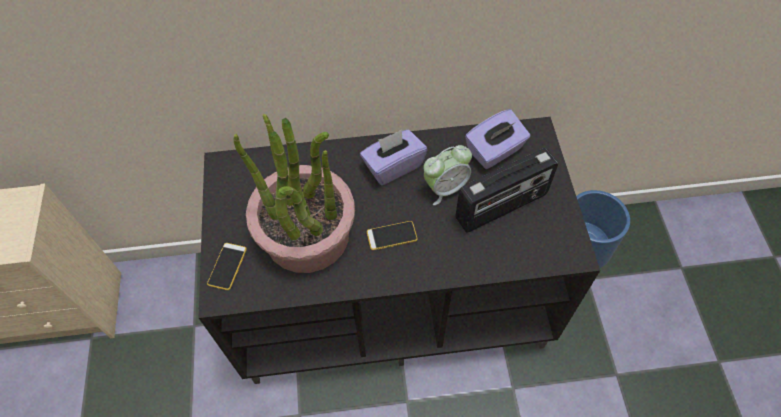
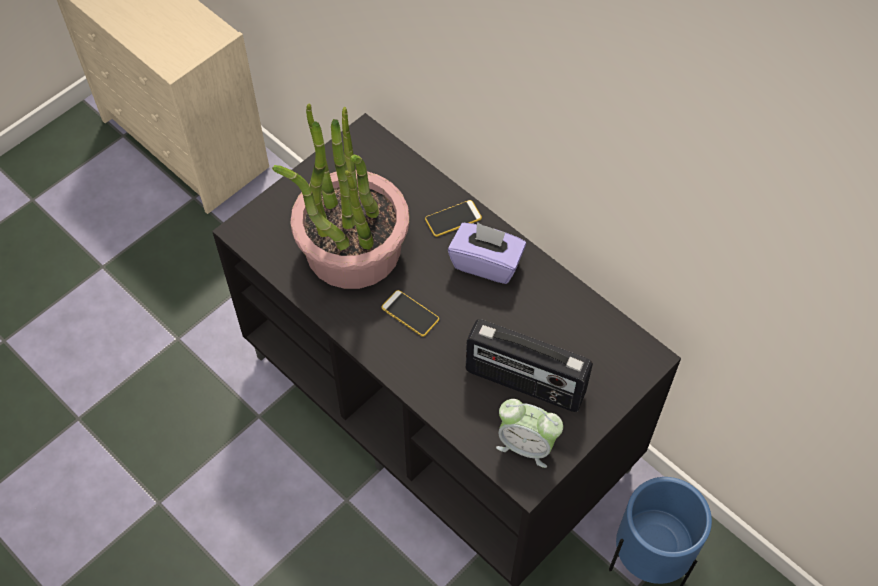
camera: 50 degrees right, 0 degrees up
(227, 266) = (273, 215): phone -> phone (453, 219)
(445, 188) = (502, 322): alarm clock -> alarm clock (526, 445)
(495, 151) = (586, 336): purple tissue box -> none

